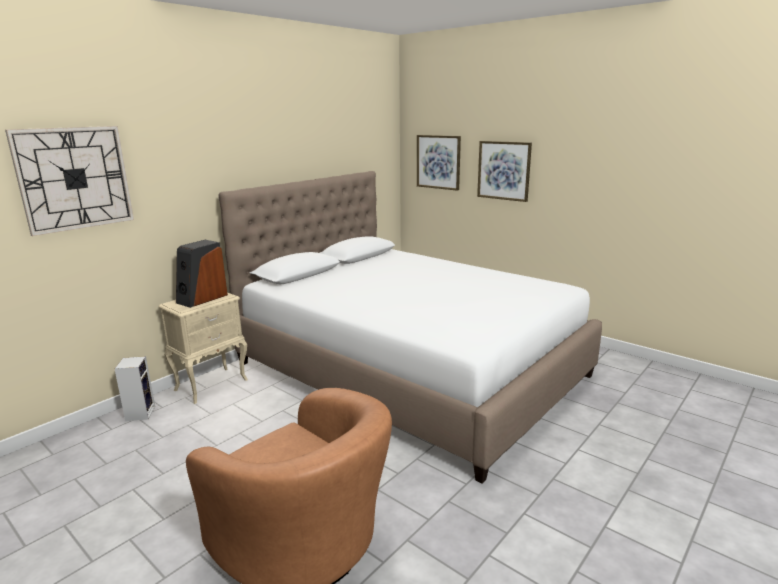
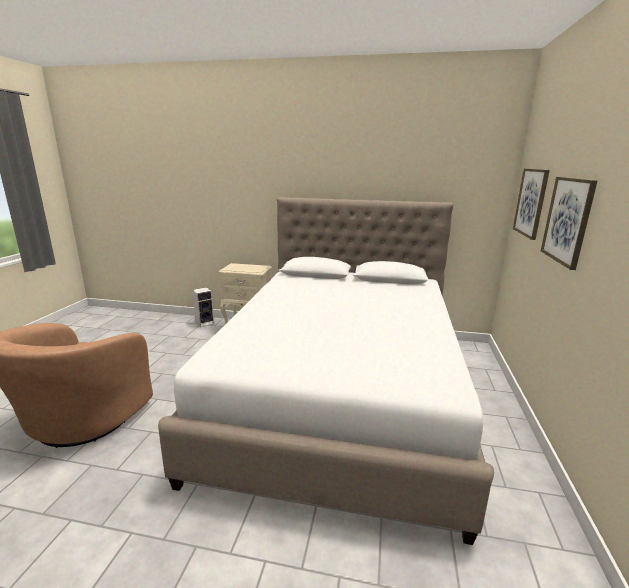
camera: 60 degrees right, 0 degrees up
(74, 178) = (196, 175): wall clock -> none
(202, 298) = (247, 267): speaker -> none

